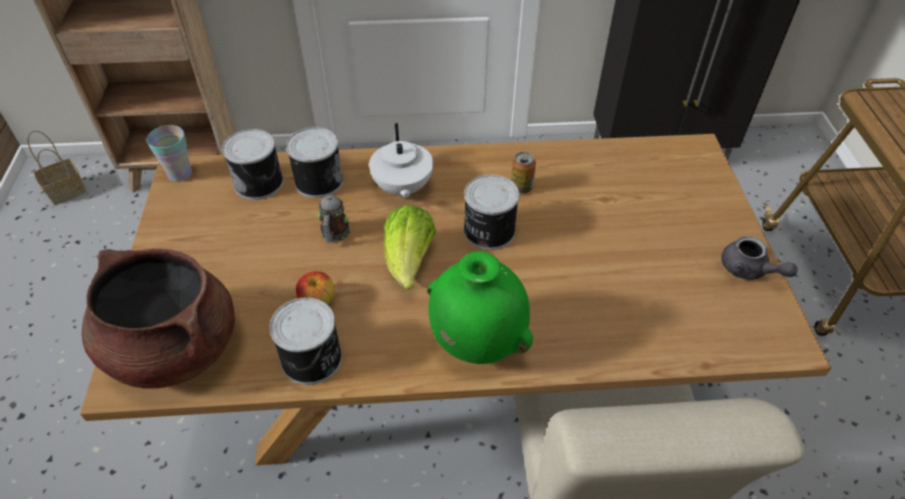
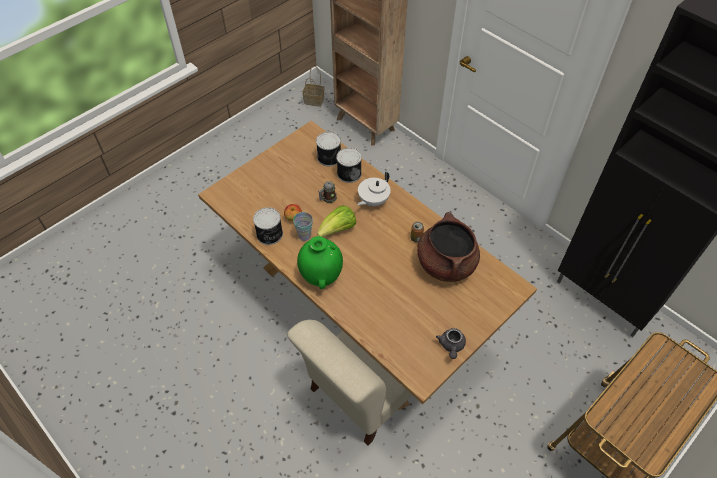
camera: 50 degrees right, 5 degrees up
(173, 348) = (239, 195): brown cooking pot -> brown cooking pot (445, 264)
(180, 174) = (309, 132): cup -> cup (304, 235)
(488, 231) = (379, 243): can -> none

